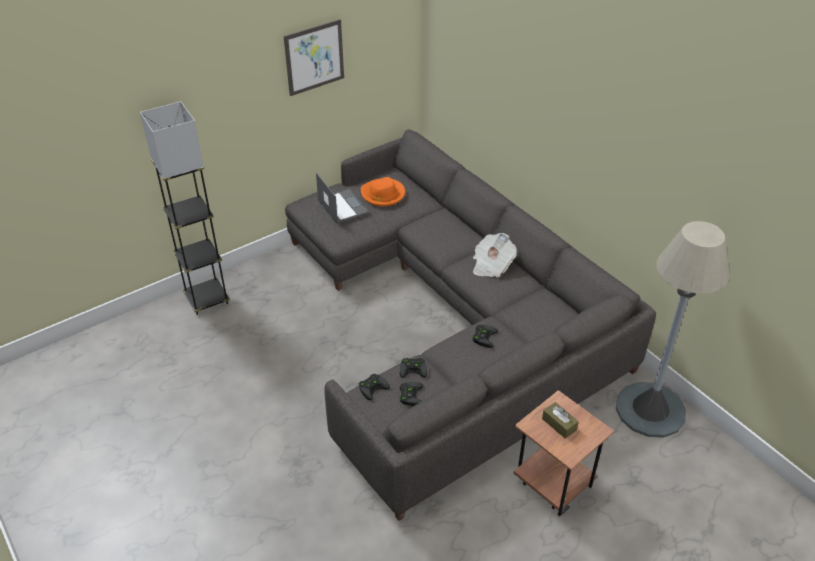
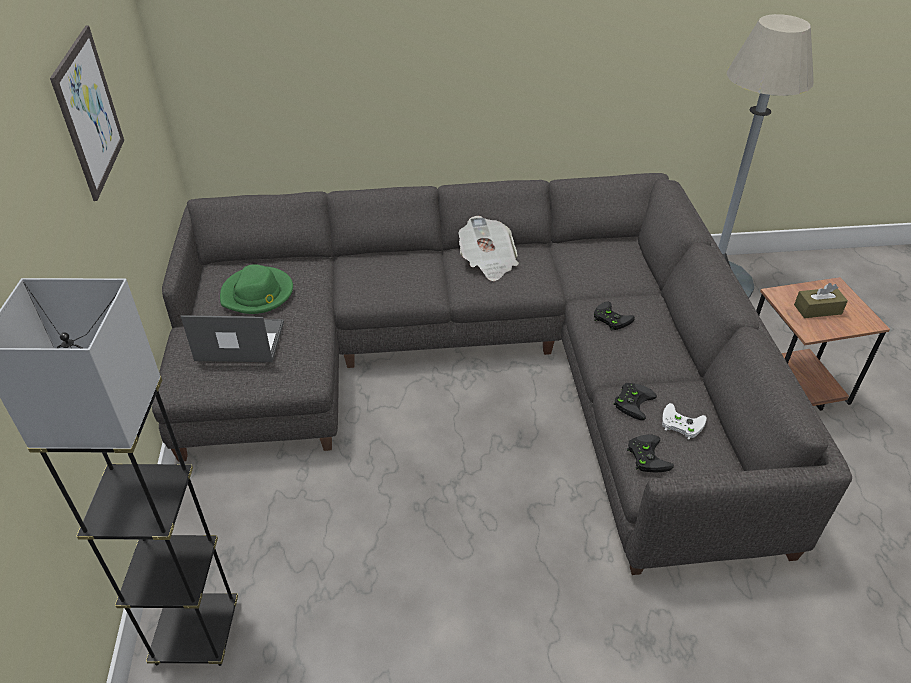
camera: 60 degrees left, 0 degrees up
(383, 194) = (257, 294): orange hat -> green hat
(410, 394) = (680, 424): black game controller -> white game controller

